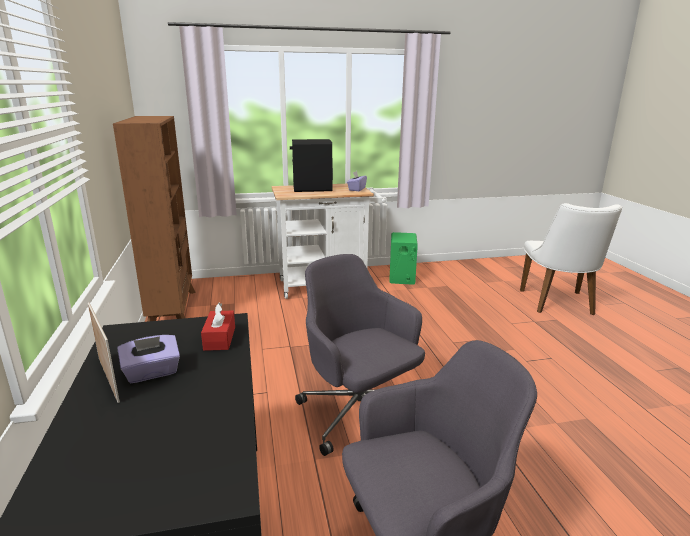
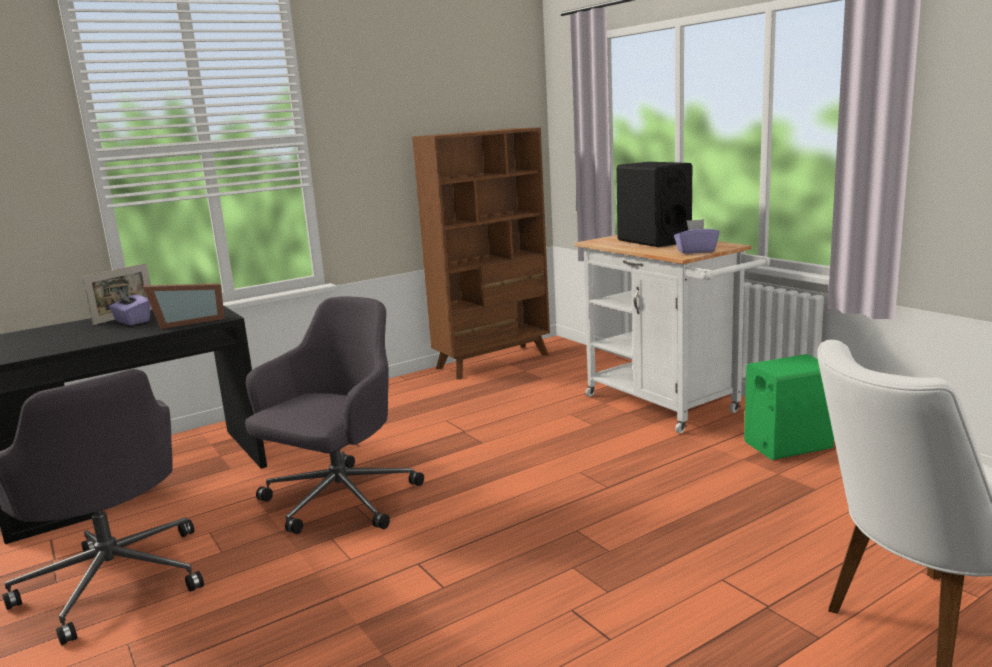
camera: 70 degrees right, 5 degrees down
(219, 338) = (188, 322): red tissue box -> picture frame

